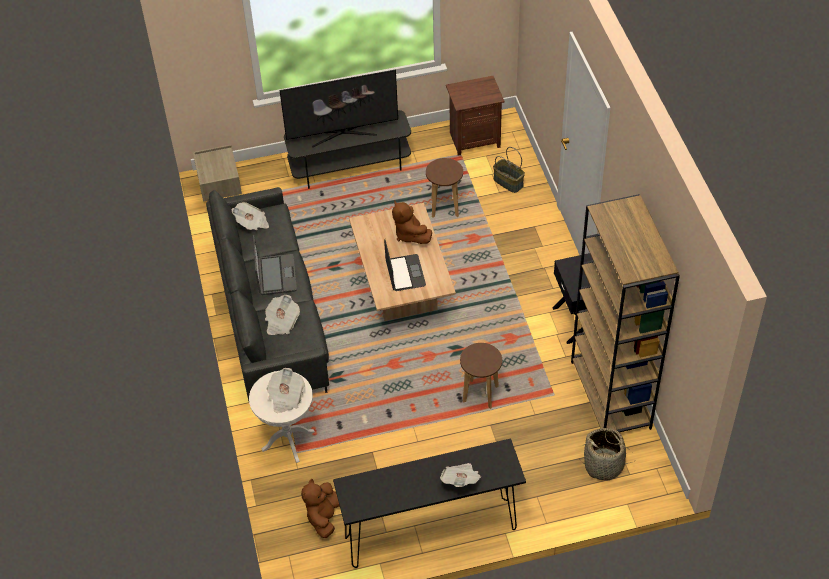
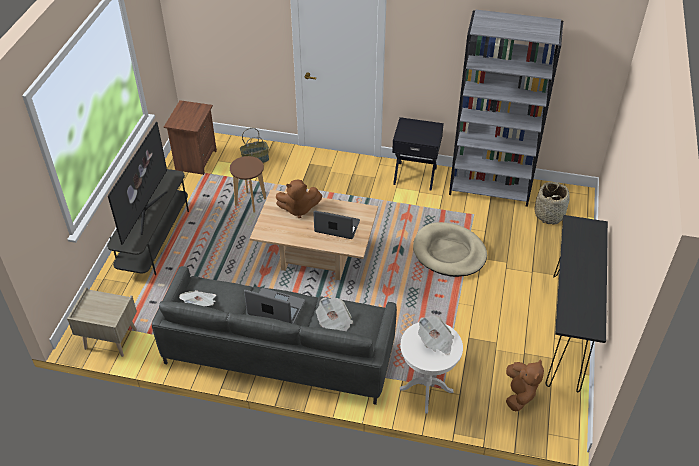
camera: 65 degrees left, 5 degrees down
(323, 517) = (519, 394): brown plush toy -> brown plush toy turned 120 degrees counterclockwise
(461, 480) = (592, 255): newspaper -> none
(480, 394) = (449, 252): brown stool -> beige dog bed
(611, 395) = (490, 187): brown bookcase -> grey bookcase

